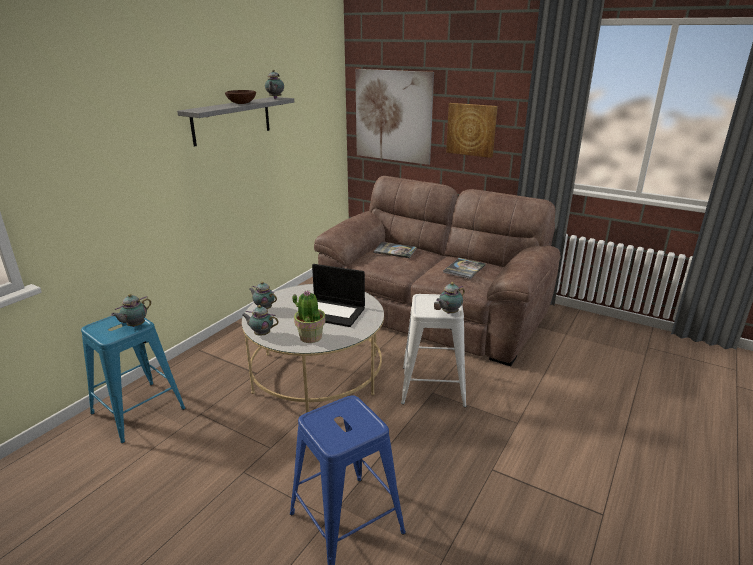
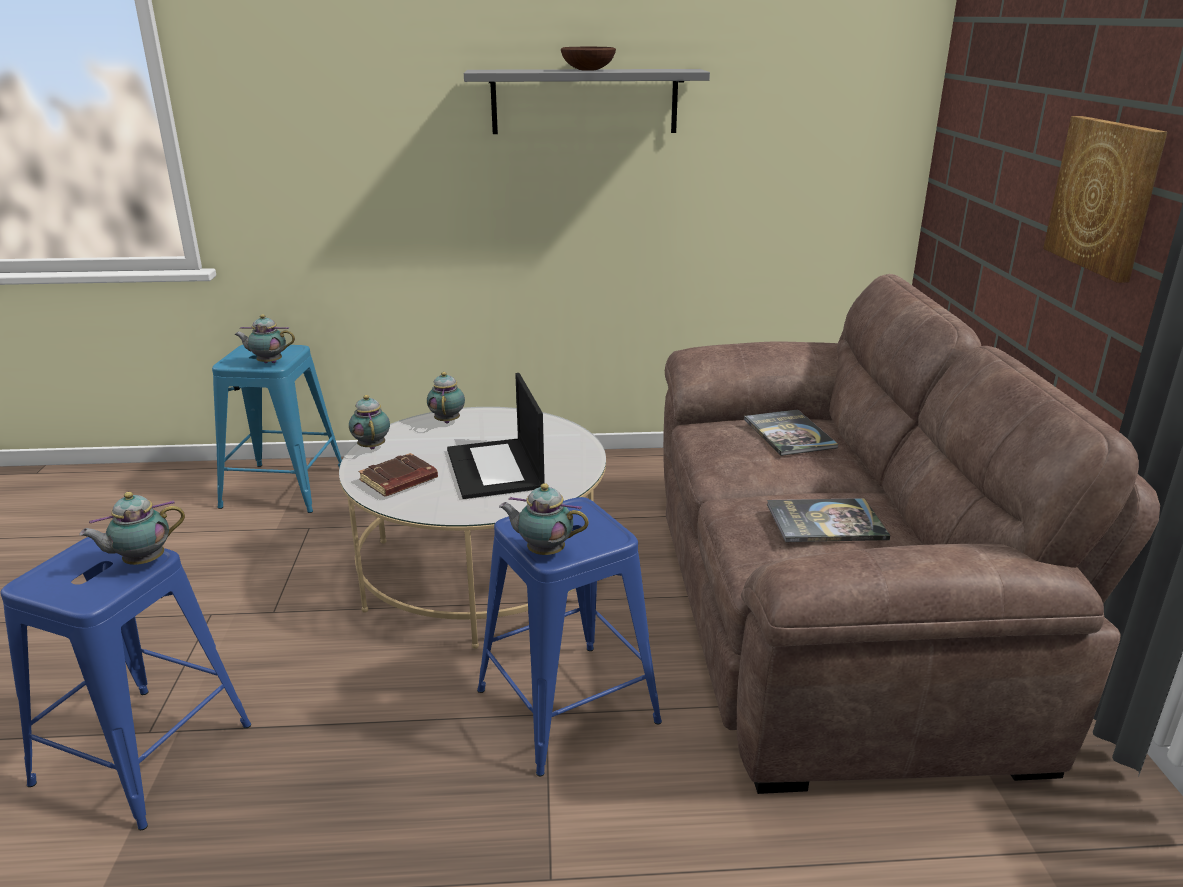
camera: 55 degrees right, 0 degrees up
(275, 98) = (675, 70): teapot -> teapot (141, 562)
(310, 337) = (399, 481): potted plant -> brown book
(393, 116) = (990, 143): picture -> none
(433, 386) = (567, 707): white stool -> blue stool

